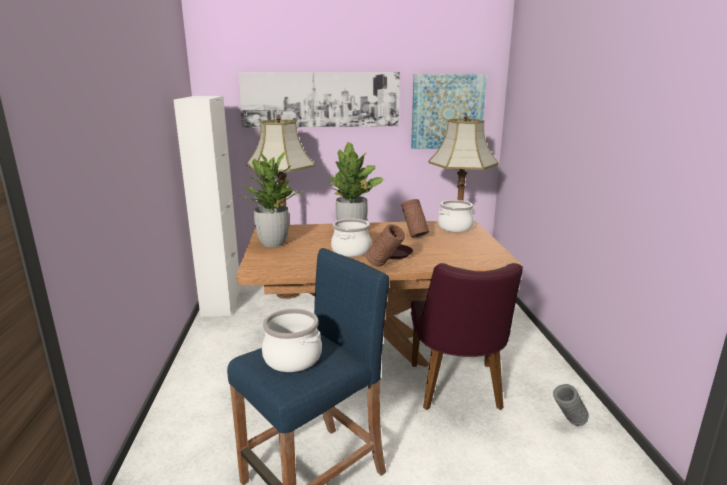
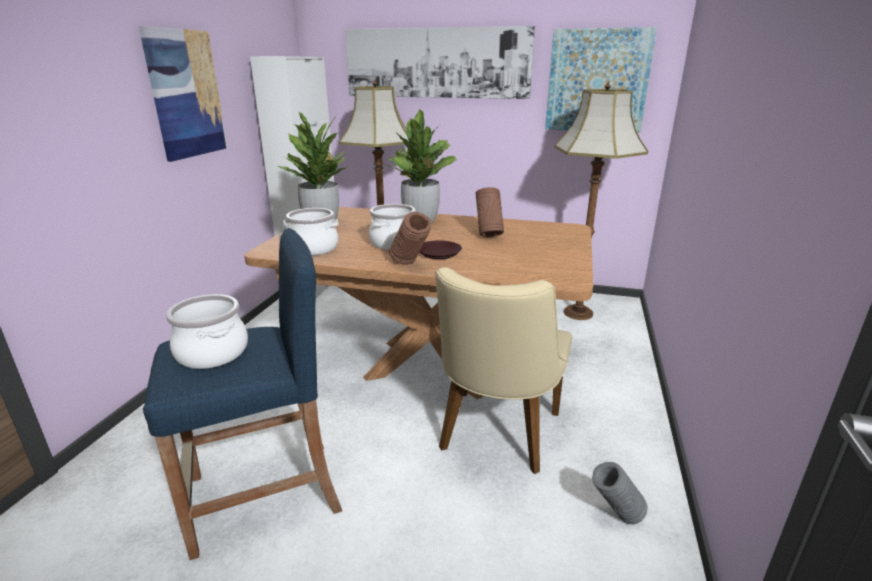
camera: 20 degrees right, 5 degrees up
(143, 138) = (186, 94): none -> picture
(454, 227) = (552, 231): cooking pot -> cooking pot (313, 248)
(457, 391) = (495, 437): purple chair -> beige chair

